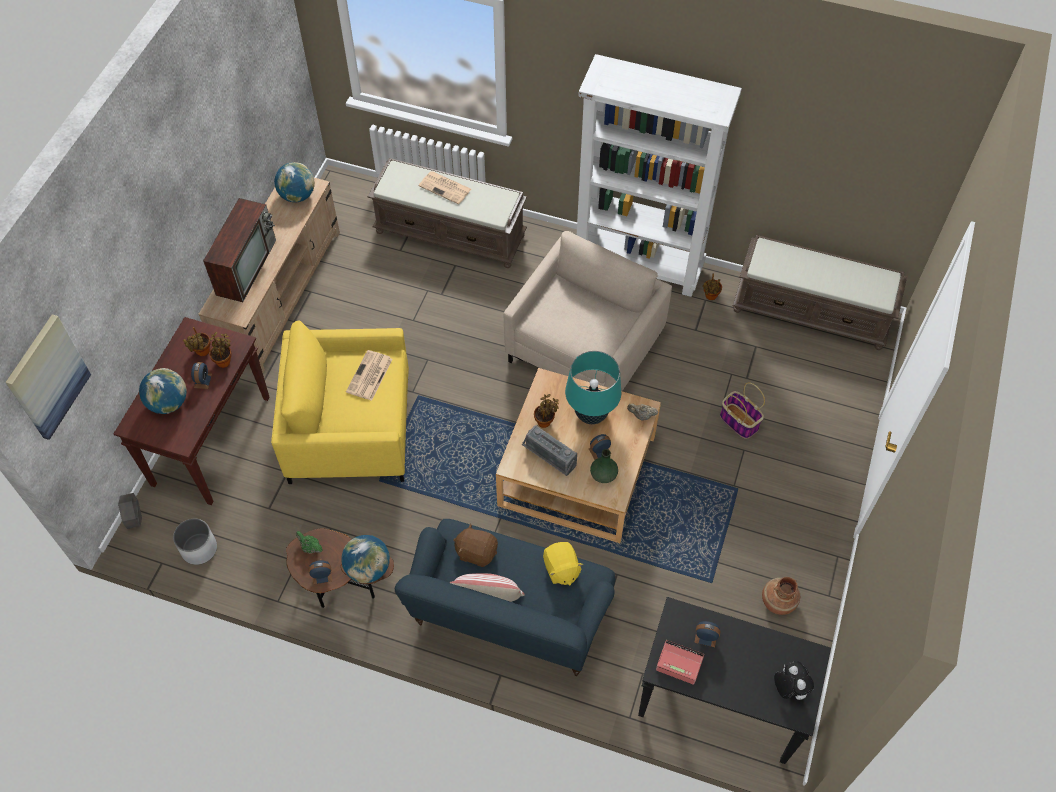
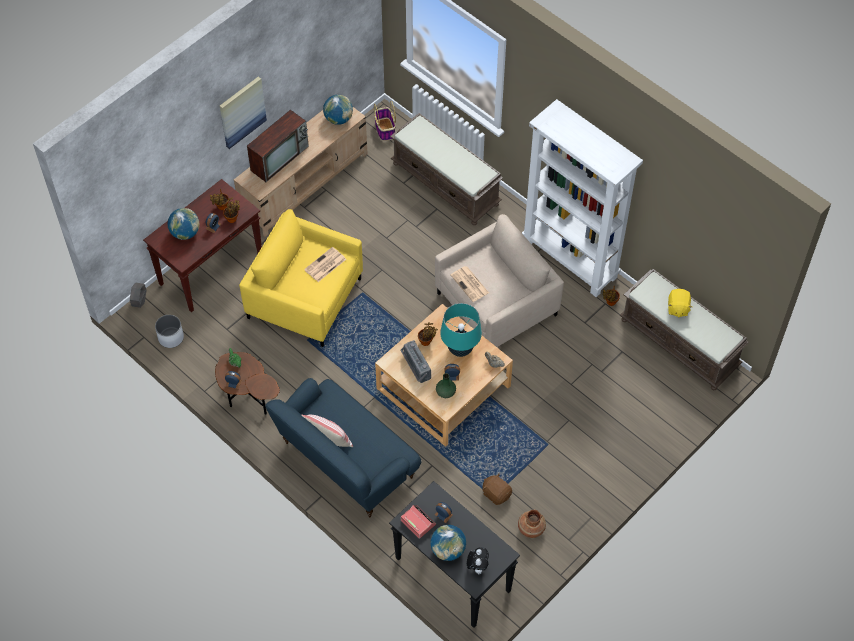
camera: 25 degrees right, 0 degrees up
(47, 377) = (110, 190): picture -> picture (242, 112)
(368, 568) = (261, 389): globe -> globe (448, 550)
(446, 188) = (447, 150): newspaper -> newspaper (470, 284)
(476, 552) = (337, 408): brown plush toy -> brown plush toy (496, 494)
(561, 569) = (385, 441): yellow plush toy -> yellow plush toy (677, 308)
(738, 421) = (576, 399): basket -> basket (385, 129)

